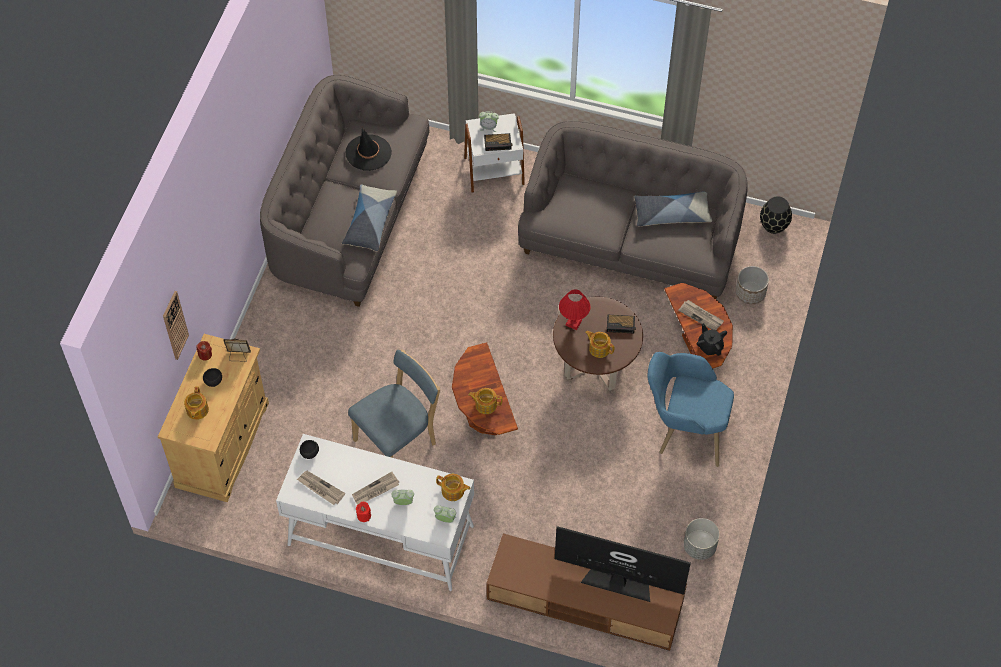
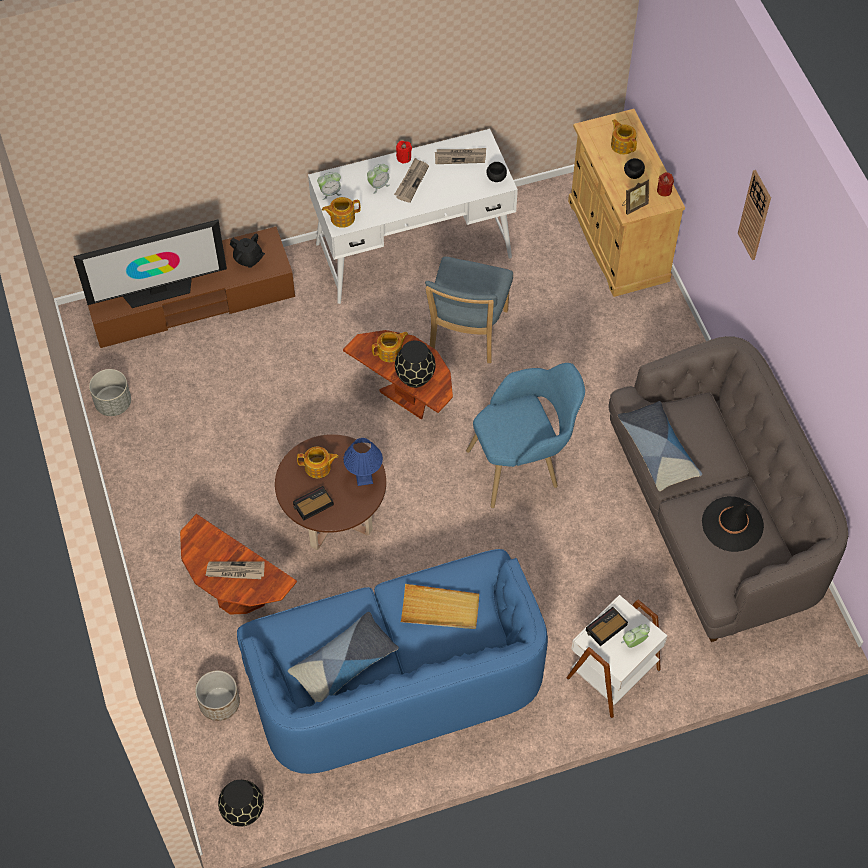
camera: 145 degrees right, 0 degrees up
(175, 325) = (684, 122): wall clock -> wall clock (755, 215)
(483, 375) = (414, 377): none -> black vase
(573, 323) = (364, 477): red table lamp -> blue table lamp
(589, 209) = (440, 609): none -> beige tray
(631, 241) = (395, 682): grey sofa -> blue sofa
(684, 432) = (196, 502): blue armchair -> blue armchair (523, 465)
(710, 346) = (204, 543): black teapot -> black teapot (248, 259)

